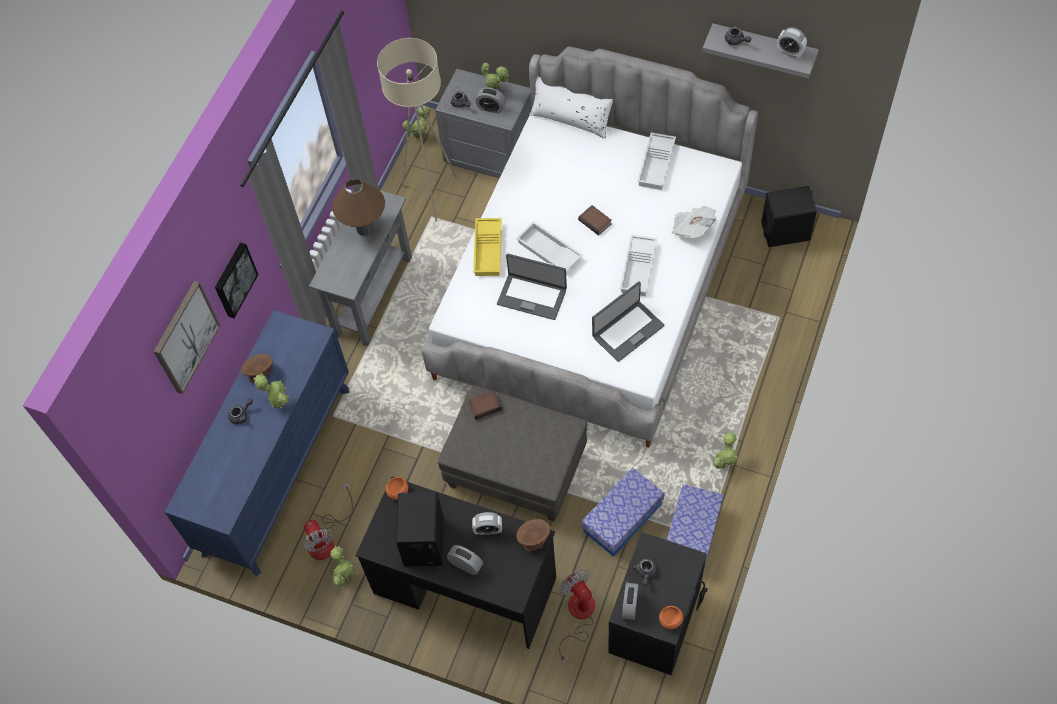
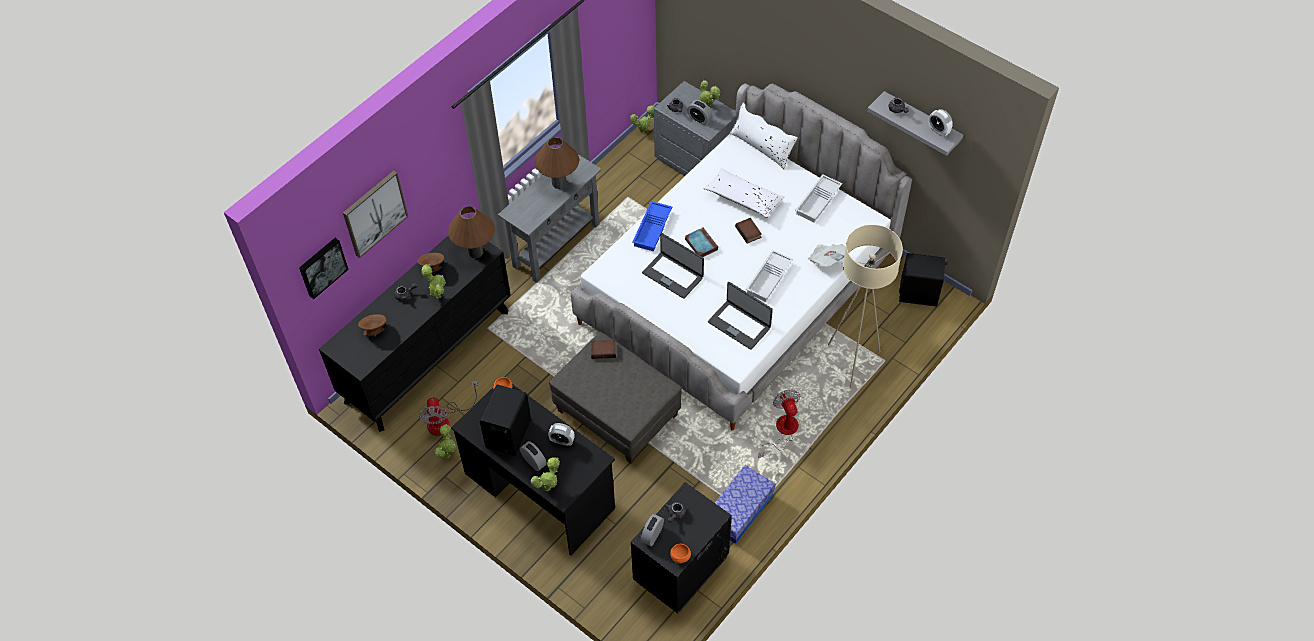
camera: 15 degrees right, 5 degrees down
(234, 279) = (431, 184): picture -> picture (322, 267)
(277, 469) = (428, 355): blue dresser -> black dresser
(303, 339) = (475, 252): none -> brown table lamp
(431, 195) = (634, 180): beige floor lamp -> beige floor lamp (852, 362)
(489, 250) = (653, 229): yellow tray -> blue tray
(533, 539) = (595, 459): brown bowl -> brown bowl (374, 330)
(548, 251) = (700, 244): white tray -> book
(574, 185) = (743, 198): none -> white pillow
(578, 616) = (621, 543): fan -> fan (782, 432)
(622, 518) = (688, 479): storage box -> none
(627, 331) = (739, 324): laptop -> laptop turned 60 degrees clockwise
(723, 464) = (789, 462): potted plant -> potted plant (548, 487)

